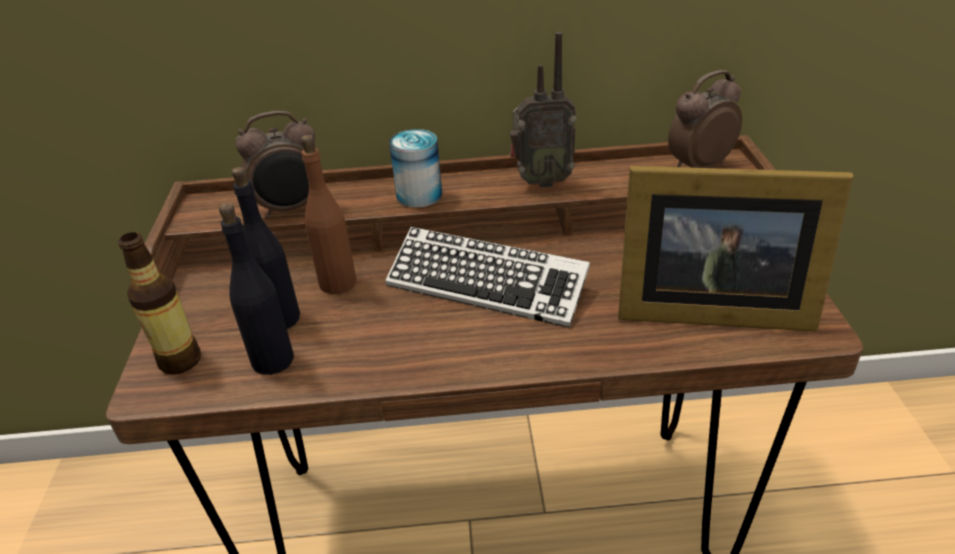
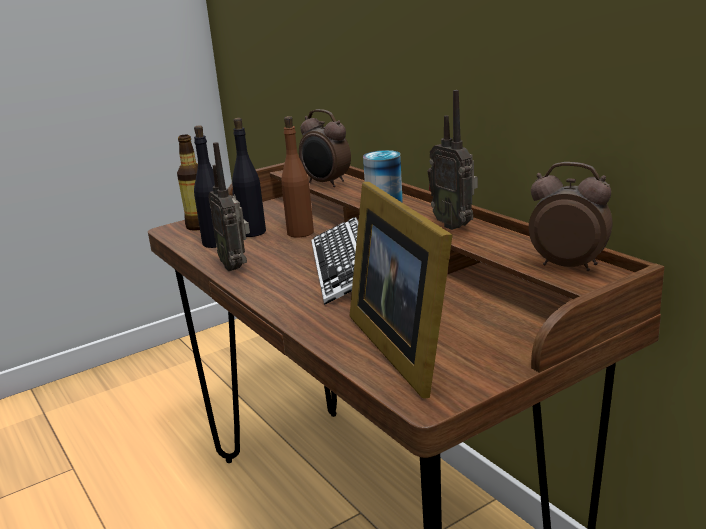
camera: 60 degrees right, 15 degrees down
(380, 363) = (236, 266): none -> radio

